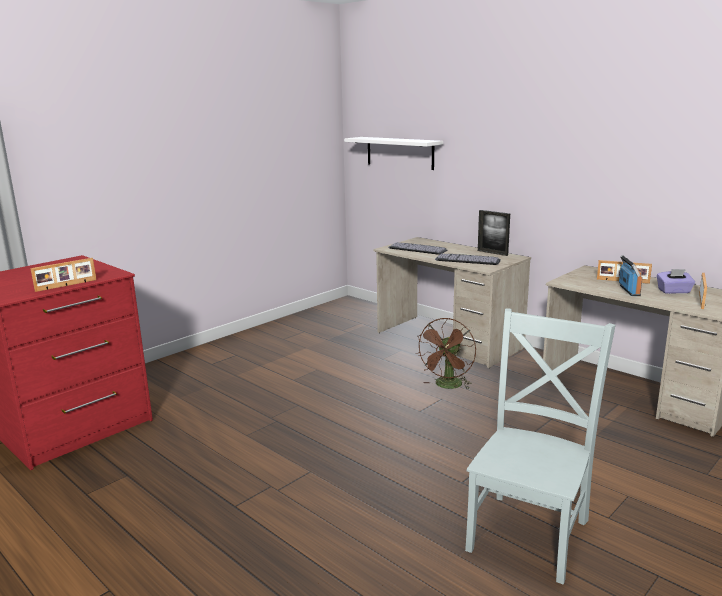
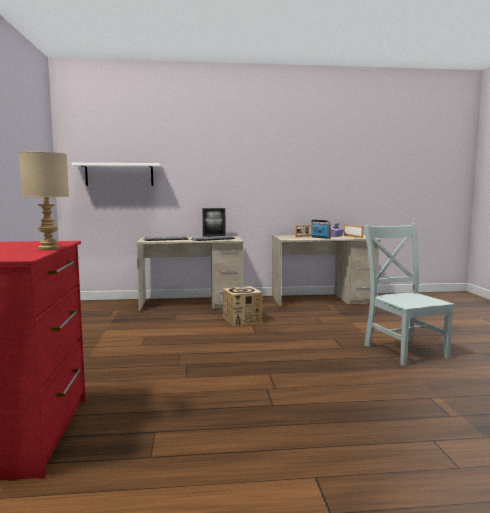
camera: 50 degrees left, 10 degrees down
(66, 285) = (48, 248): picture frame -> beige table lamp
(447, 386) = (242, 320): brown fan -> cardboard box

